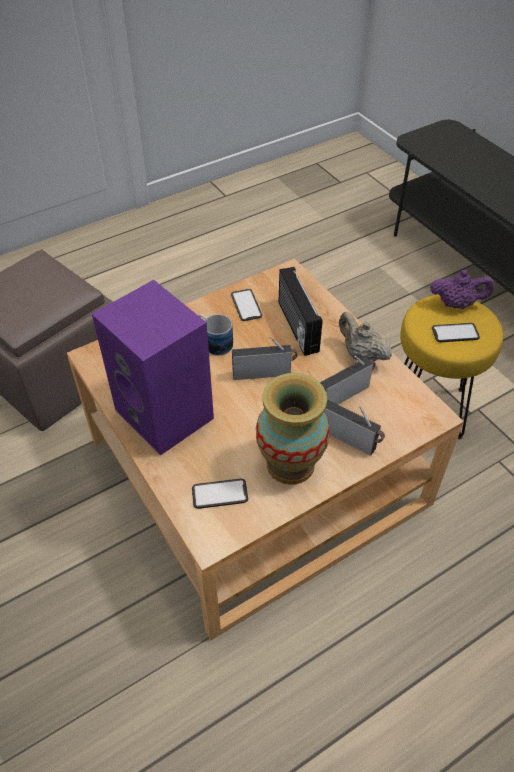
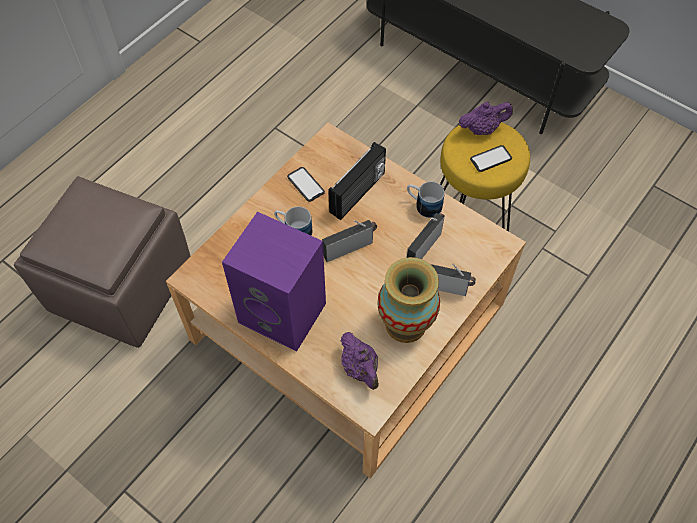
camera: 20 degrees left, 10 degrees up
(219, 494) = (360, 369): phone -> purple teapot
(296, 327) = (358, 193): radio -> radio turned 105 degrees counterclockwise
(361, 355) = (423, 205): beige teapot -> mug

